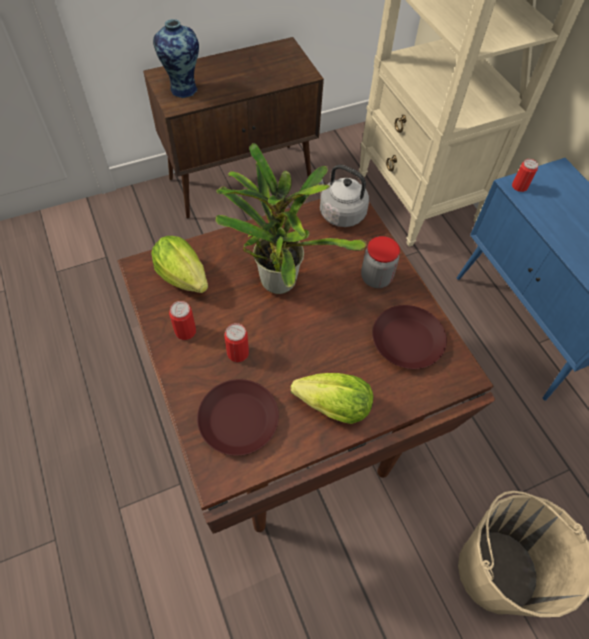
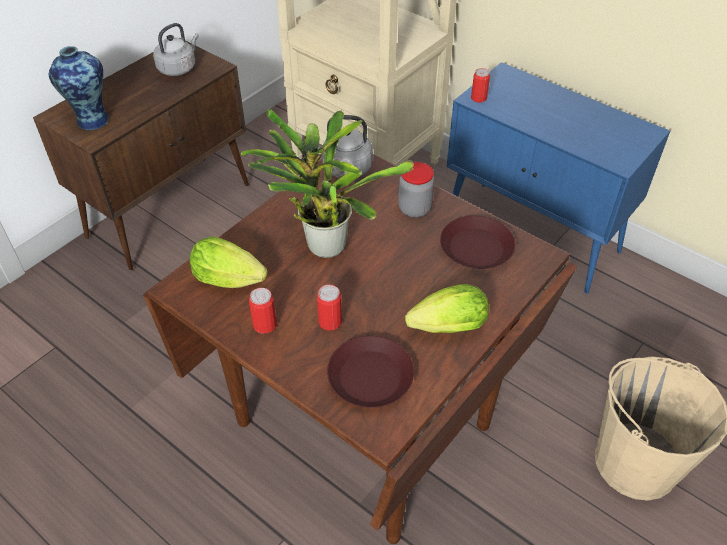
camera: 25 degrees left, 10 degrees down
(275, 65) = (178, 68): none -> grey kettle

